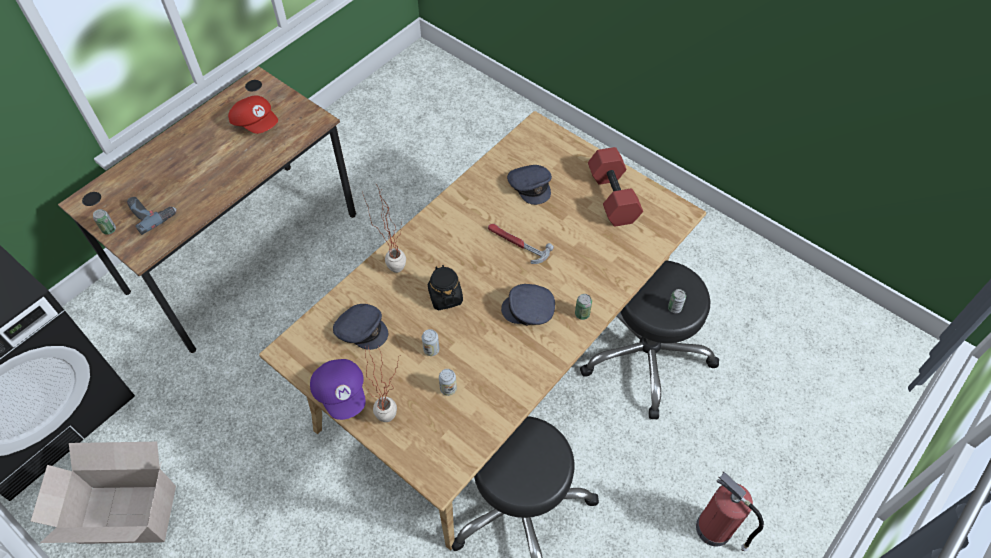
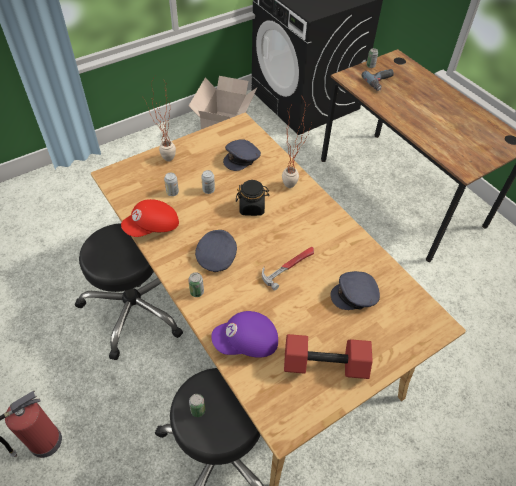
camera: 105 degrees right, 5 degrees down
(256, 123) = (465, 136): red cap -> red cap (153, 227)
(342, 393) = (197, 142): purple cap -> purple cap (247, 343)

